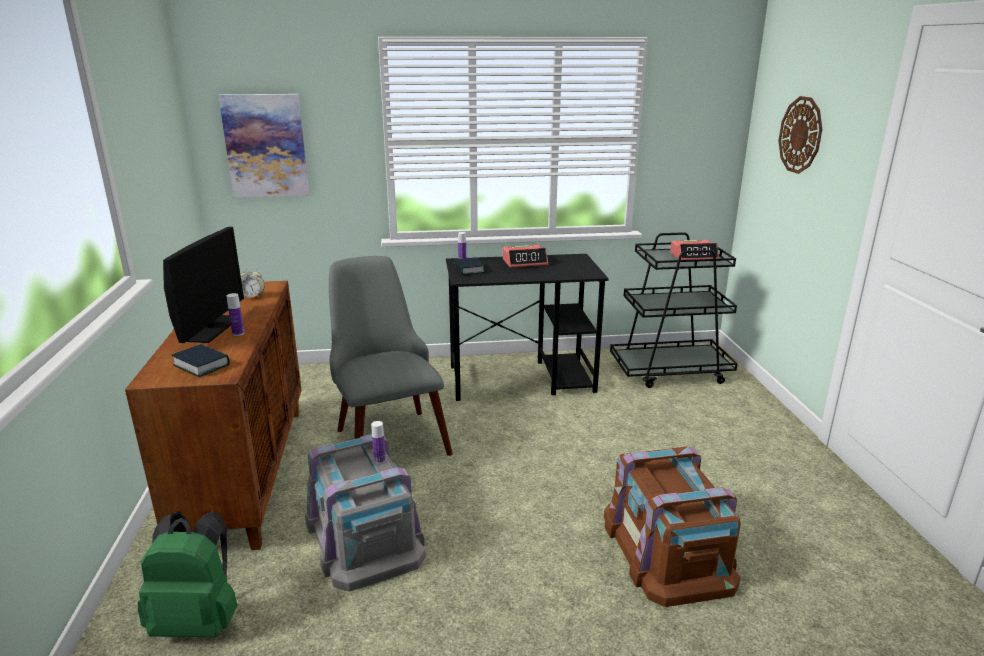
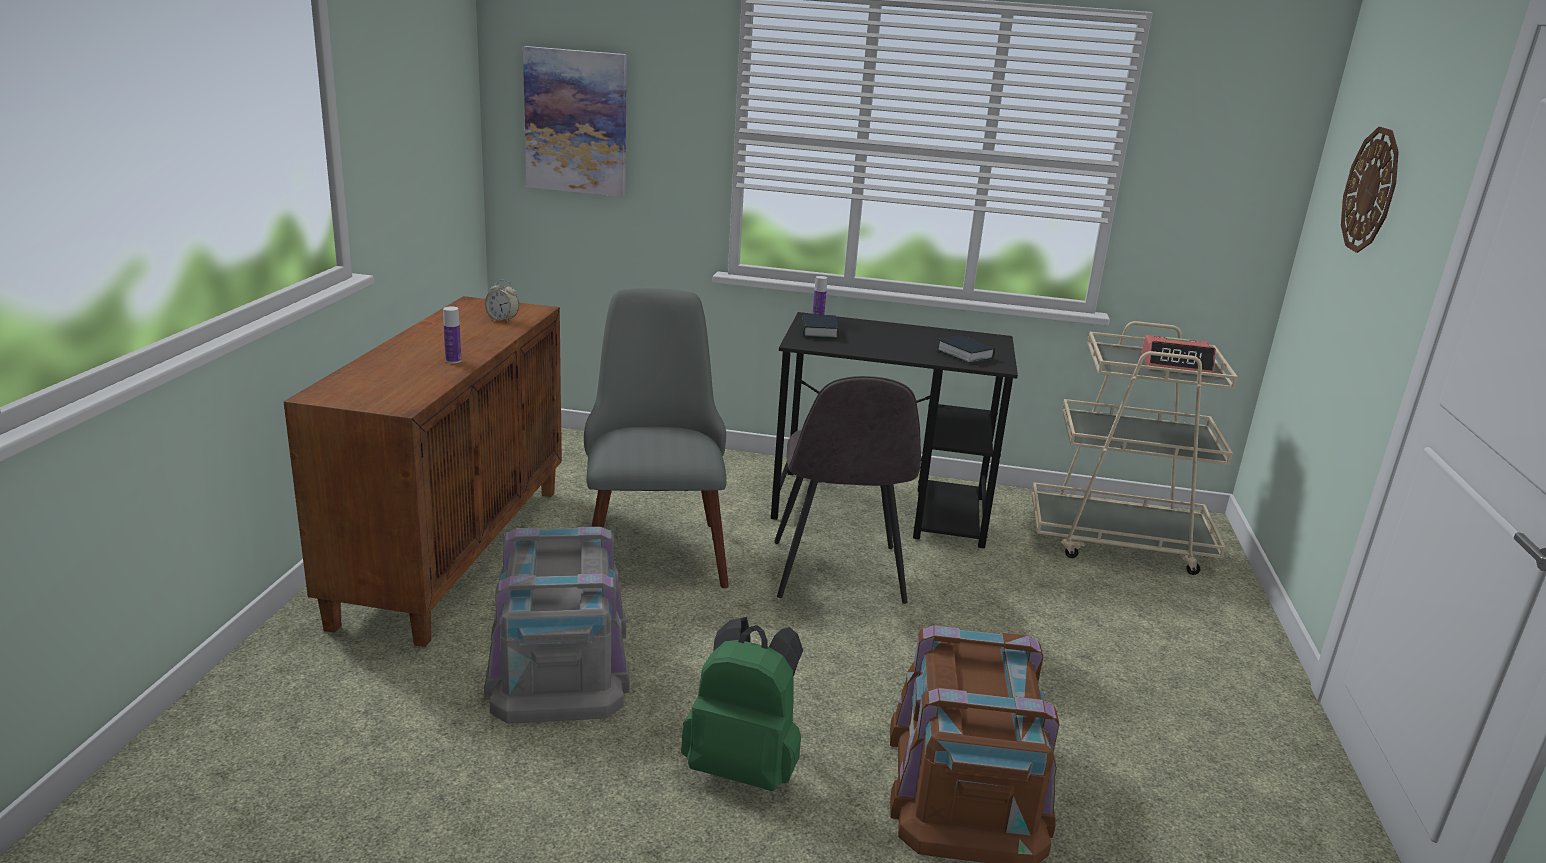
camera: 15 degrees right, 0 degrees up
(199, 621) = (317, 710): green backpack -> green backpack (744, 766)
(201, 365) = (385, 390): book -> book (965, 355)
(211, 328) = (426, 349): monitor -> none
(379, 460) = (591, 562): bottle -> none
(517, 429) = (837, 574): none -> grey chair
(525, 262) = (908, 334): alarm clock -> none
(670, 371) = (1119, 541): black cart -> beige cart

